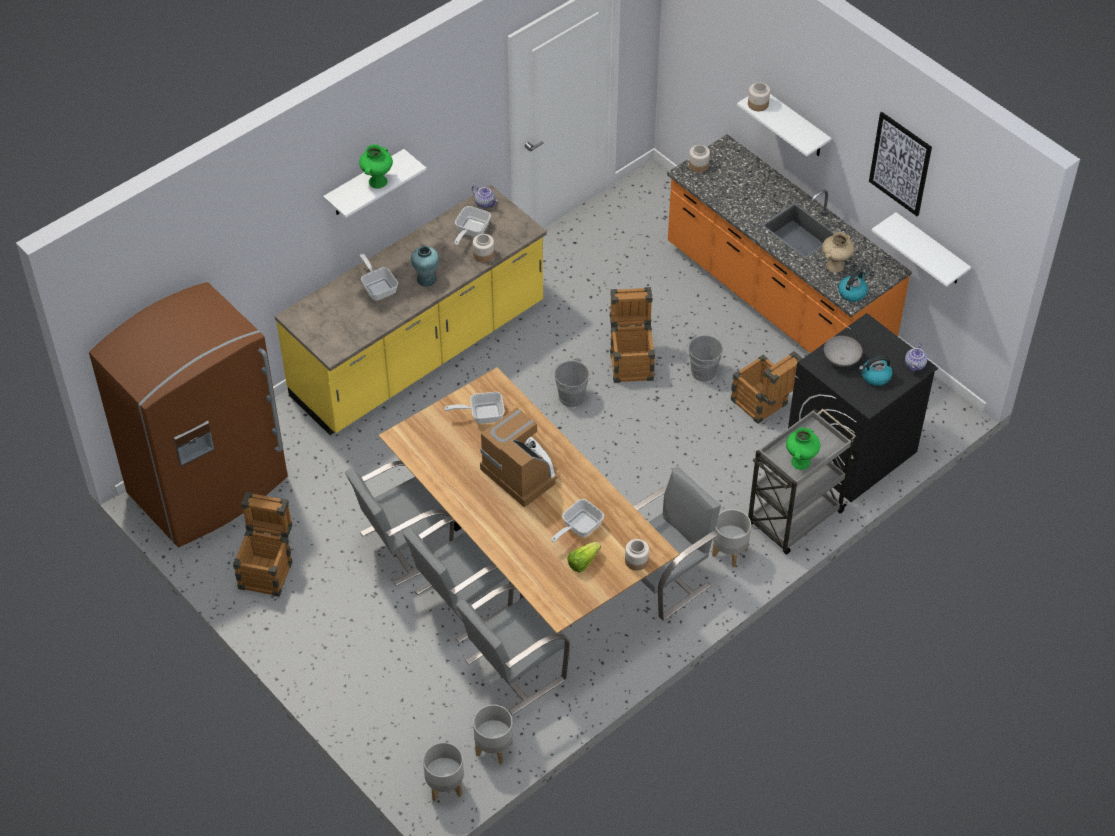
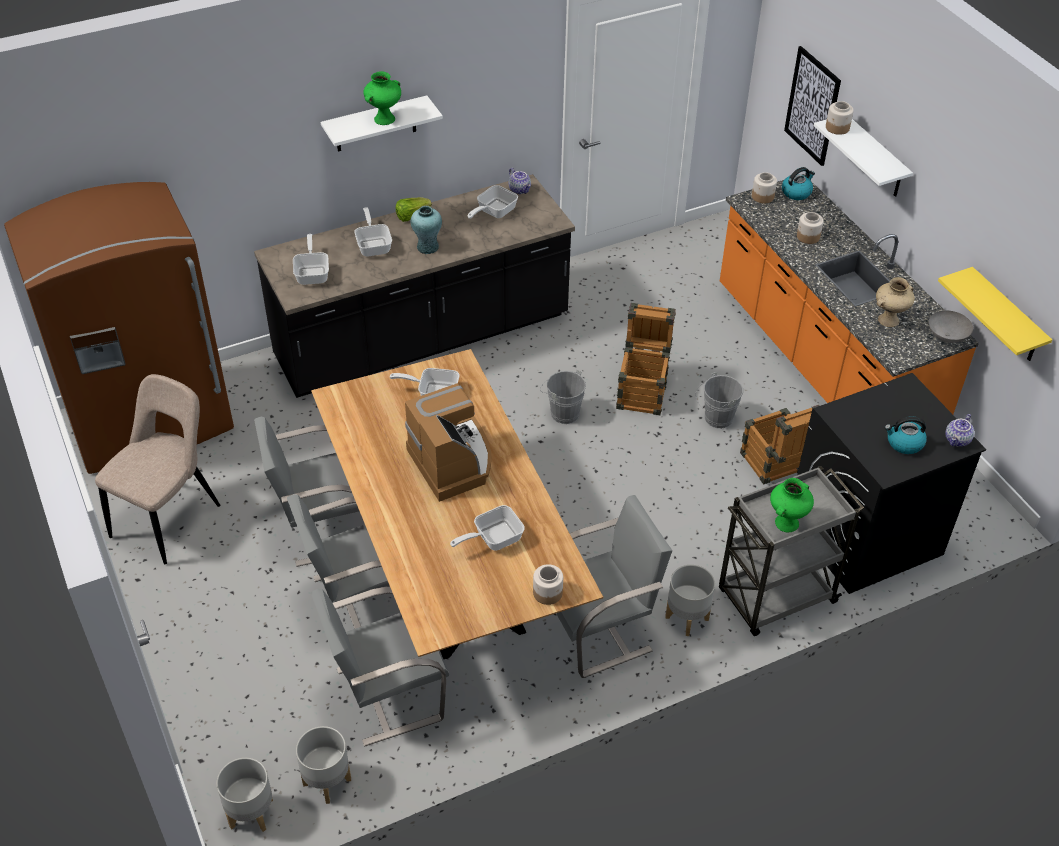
camera: 15 degrees right, 5 degrees down
(268, 569) = (169, 517): crate -> beige chair
(337, 326) = (313, 273): none -> frying pan
(419, 352) = (422, 338): yellow counter -> black counter
(483, 255) = (498, 236): jar -> jar (808, 237)
(583, 562) = (483, 579): lettuce -> lettuce (412, 216)
(842, 359) = (868, 416): grey bowl -> grey bowl (947, 337)
(852, 292) = (901, 351): kettle -> kettle (796, 192)
(900, 164) = (987, 202): picture -> picture (812, 106)
(930, 250) = (1006, 317): white shelf -> yellow shelf

